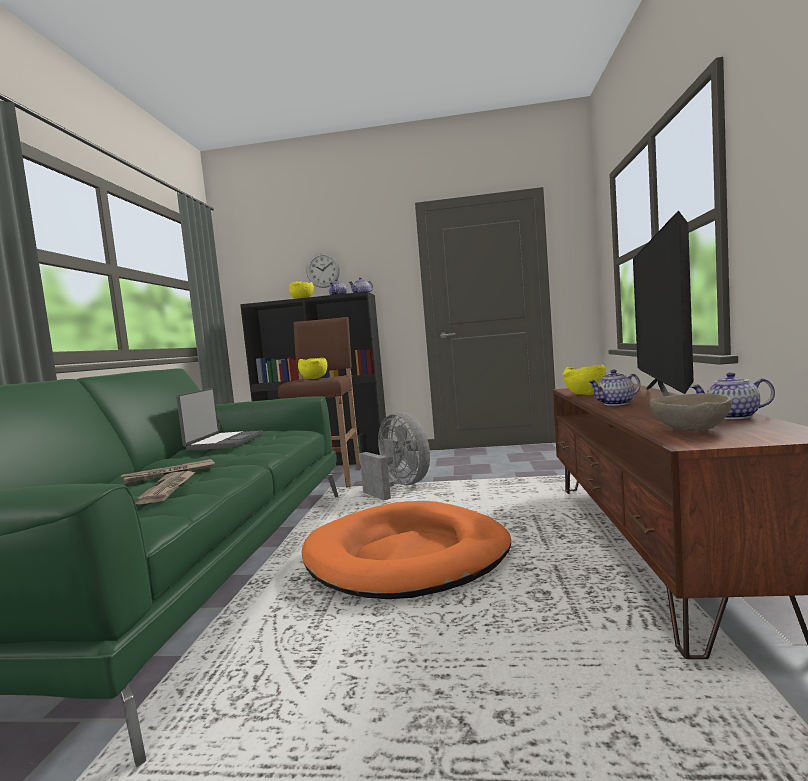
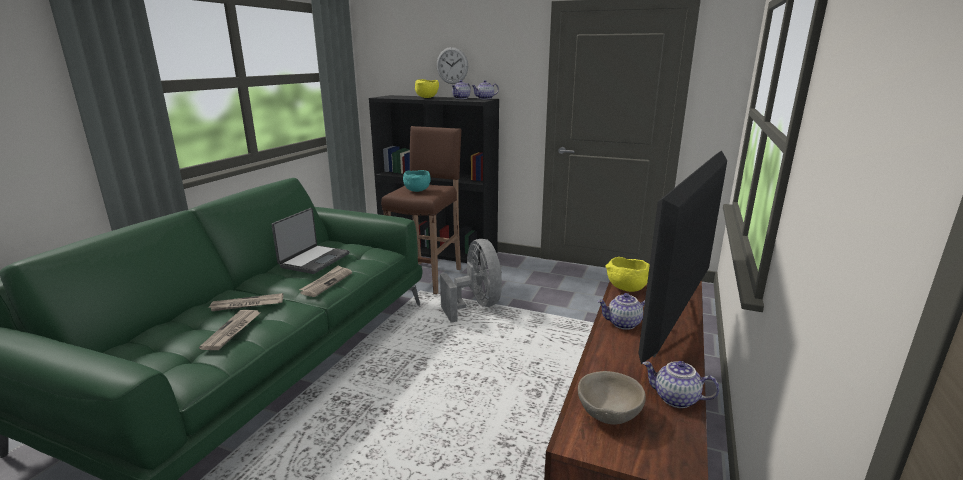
camera: 15 degrees right, 15 degrees up
(255, 450) = (326, 282): none -> newspaper
(314, 378) = (417, 190): yellow bowl -> turquoise bowl
(408, 556) = (429, 398): orange dog bed -> none

